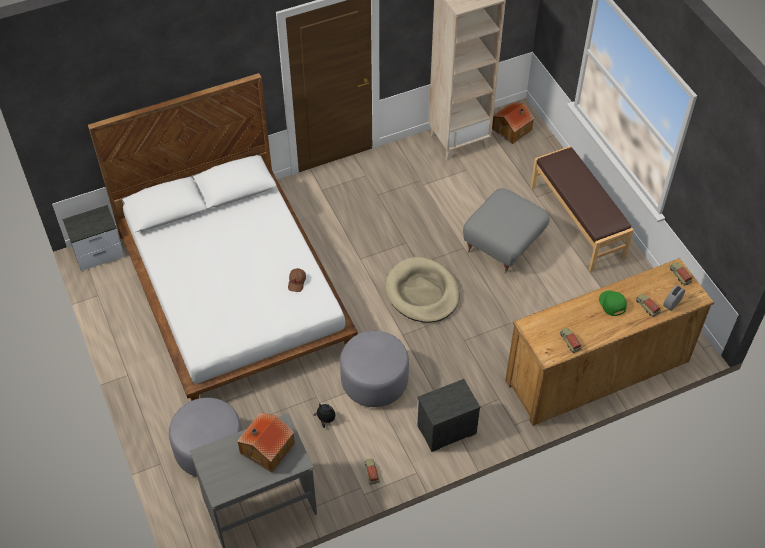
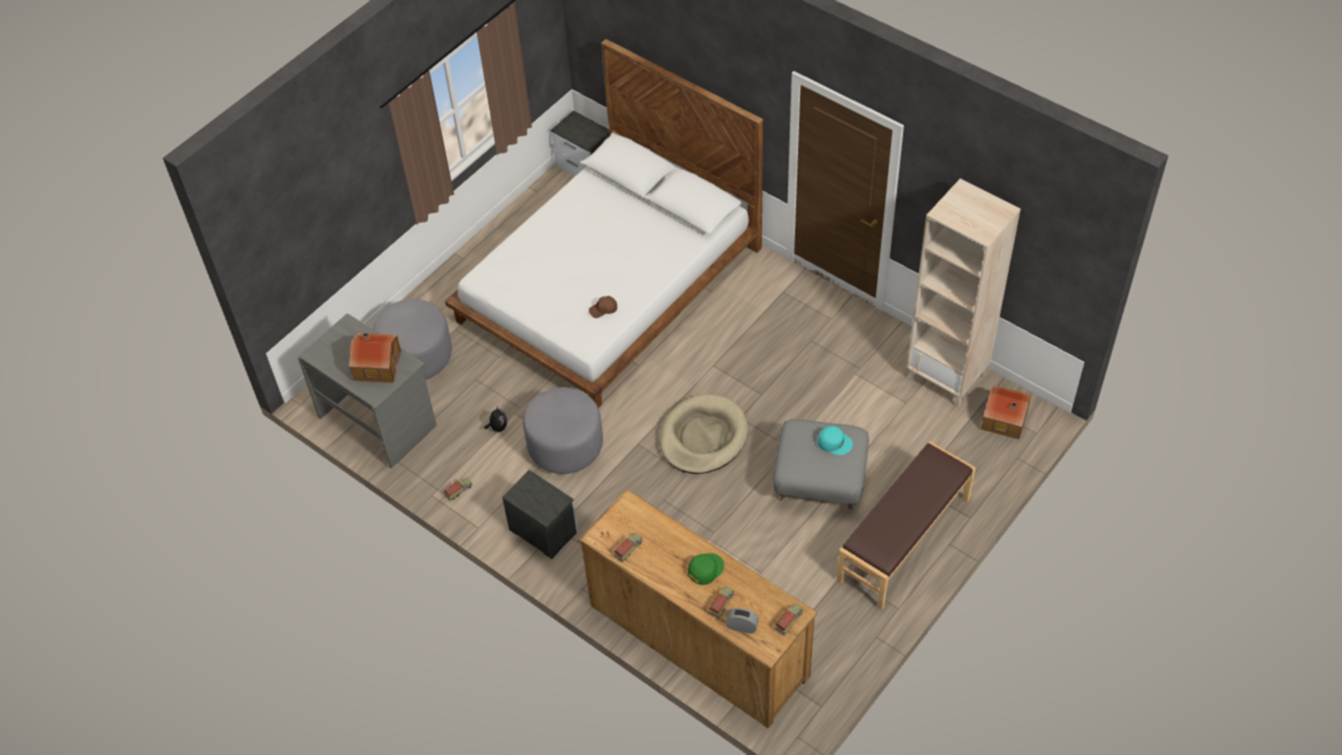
camera: 65 degrees right, 0 degrees up
(505, 206) = (834, 442): none -> turquoise cap

